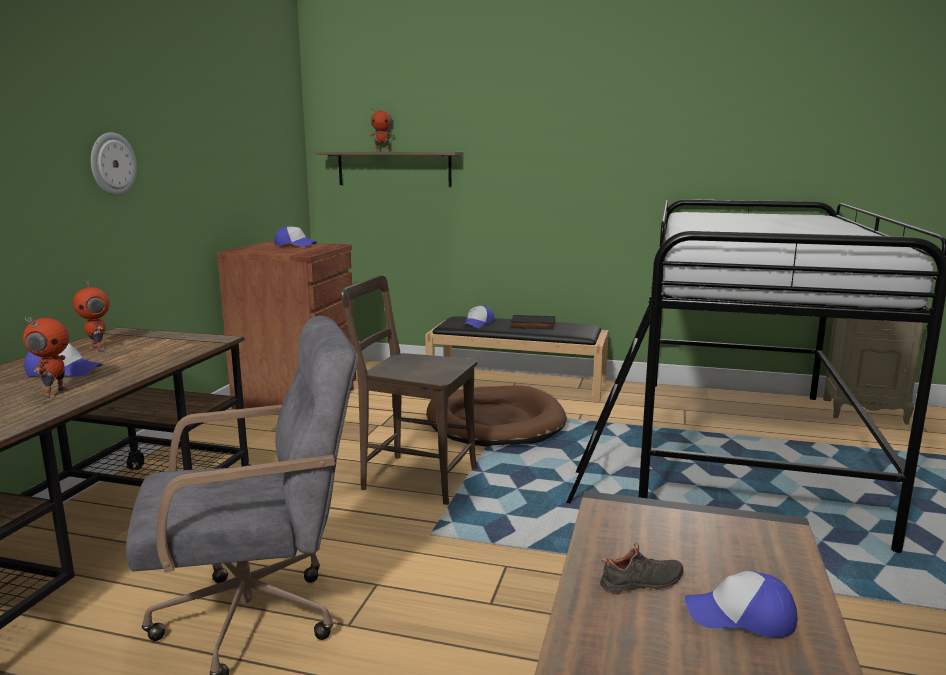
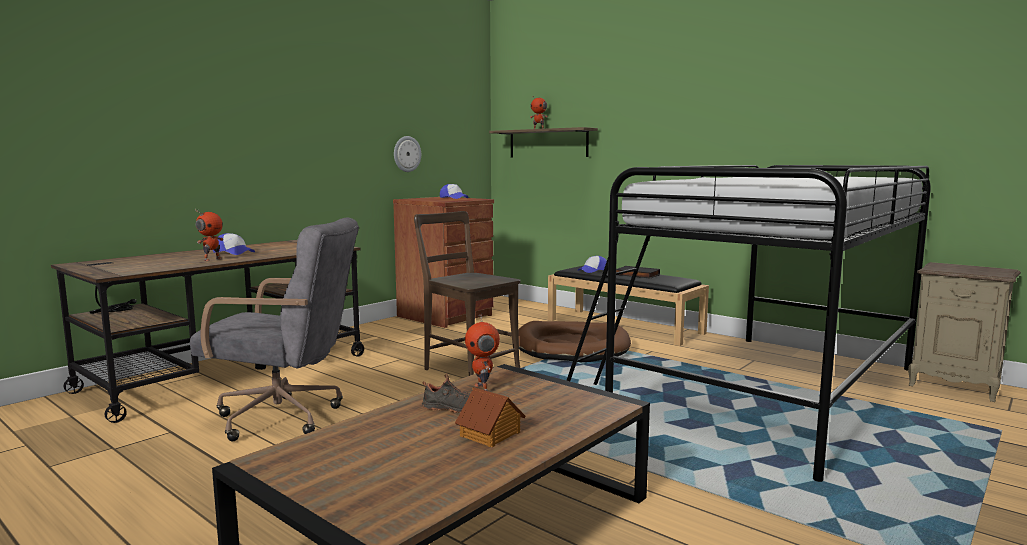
camera: 25 degrees right, 5 degrees down
(98, 349) = (269, 246): toy robot -> toy robot (483, 388)
(112, 164) = (309, 131): wall clock -> wall clock (406, 154)
(741, 616) = (491, 434): cap -> toy house

